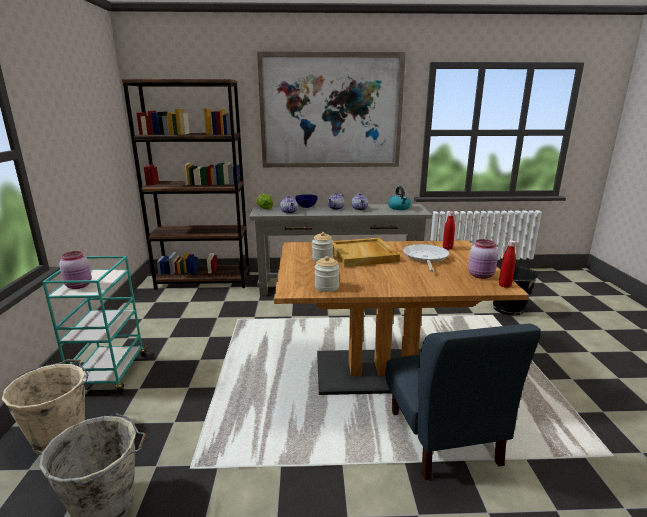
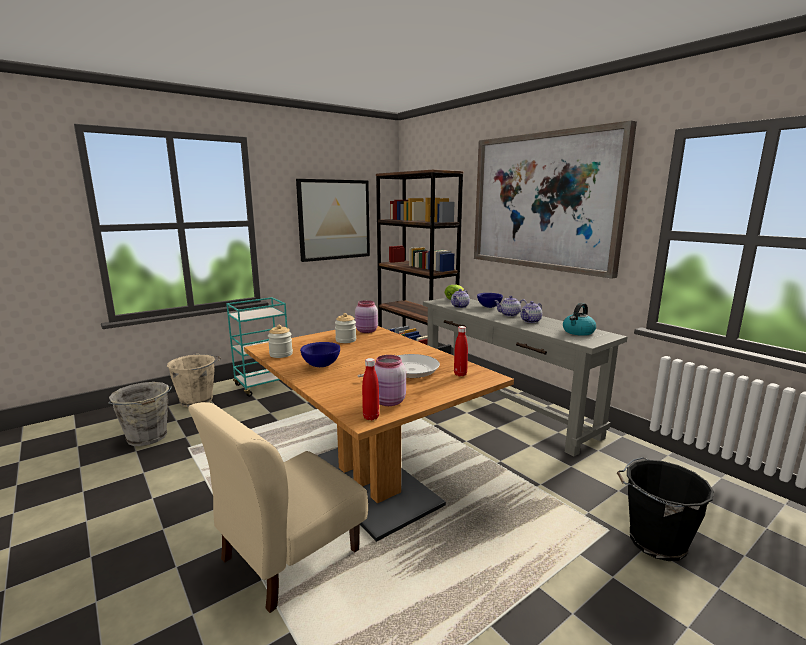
camera: 55 degrees right, 5 degrees down
(79, 286) = (247, 313): pink jar -> pink jar (367, 331)
(87, 140) = (334, 220): none -> picture
(363, 255) = (378, 349): beige tray -> none
(379, 279) = (321, 365): none -> blue bowl
(443, 438) = (289, 554): blue chair -> beige chair

